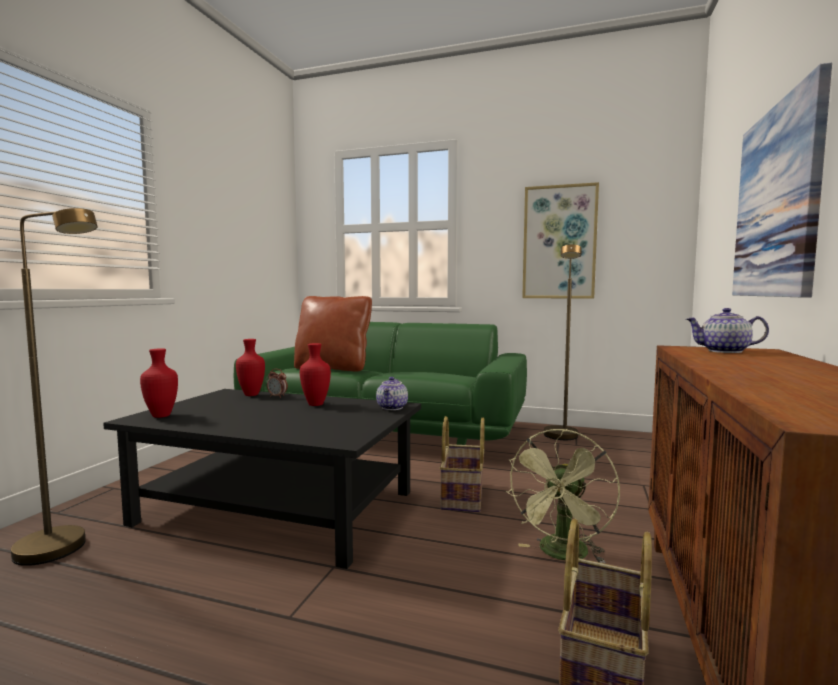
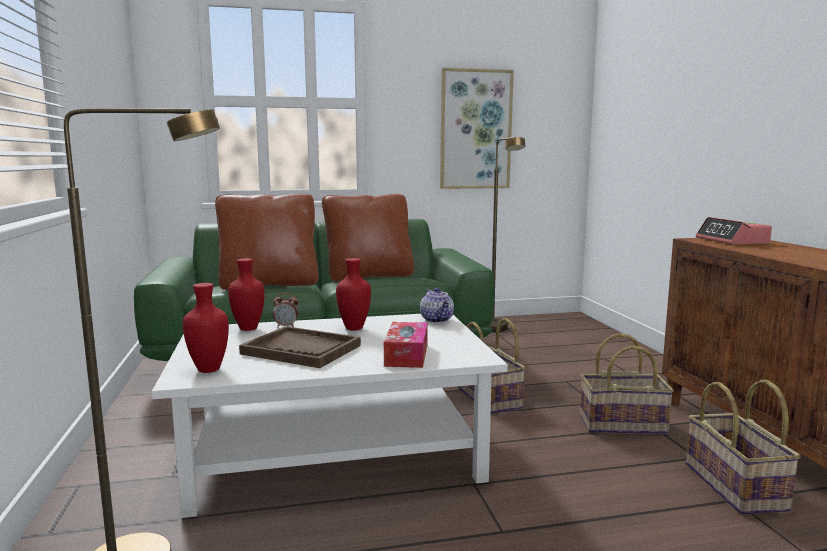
camera: 30 degrees left, 5 degrees up
(244, 413) = (301, 350): none -> brown tray
(278, 507) = (334, 450): black coffee table -> white coffee table
(299, 429) = (406, 355): none -> tissue box
(426, 371) = (369, 276): none -> brown pillow
(562, 555) = (622, 424): green fan -> basket
(724, 351) = (732, 241): teapot -> alarm clock
(777, 202) = (727, 119): picture -> none

